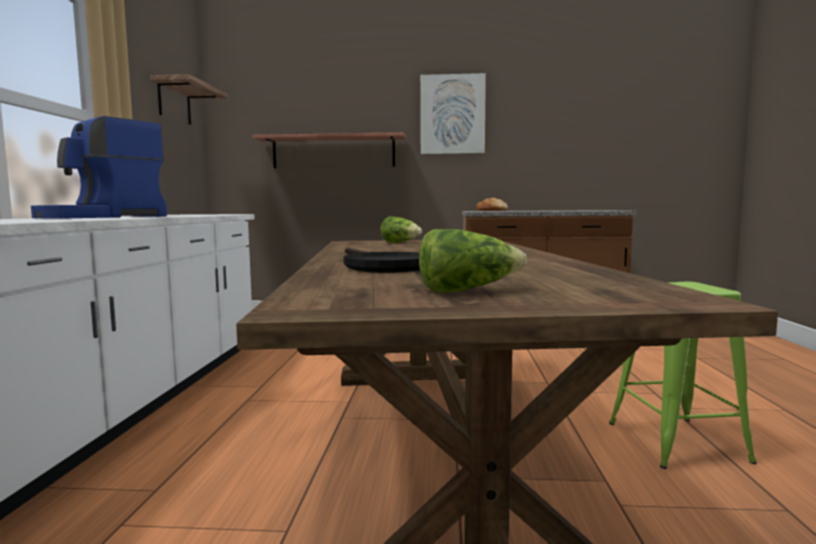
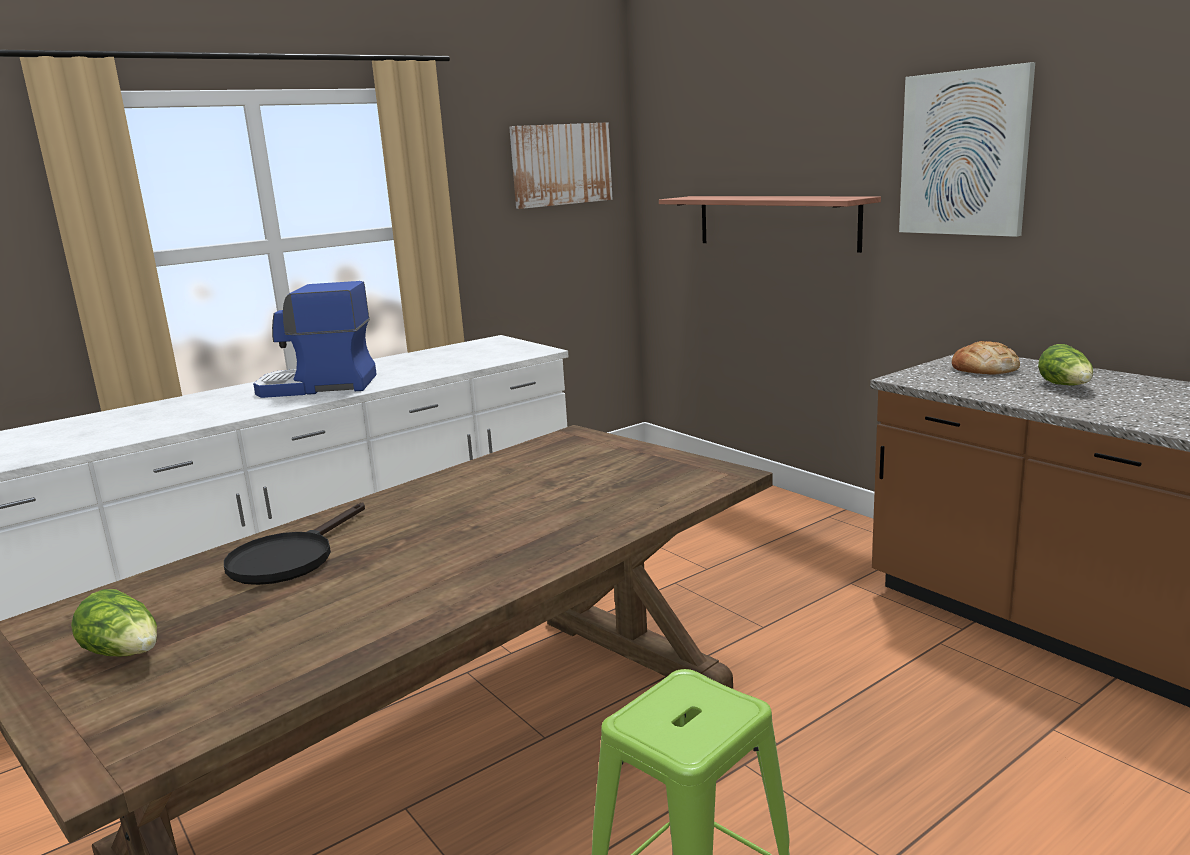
camera: 50 degrees right, 10 degrees up
(174, 103) = (561, 164): shelf -> picture
(401, 243) = (590, 462): lettuce -> lettuce (1066, 386)

